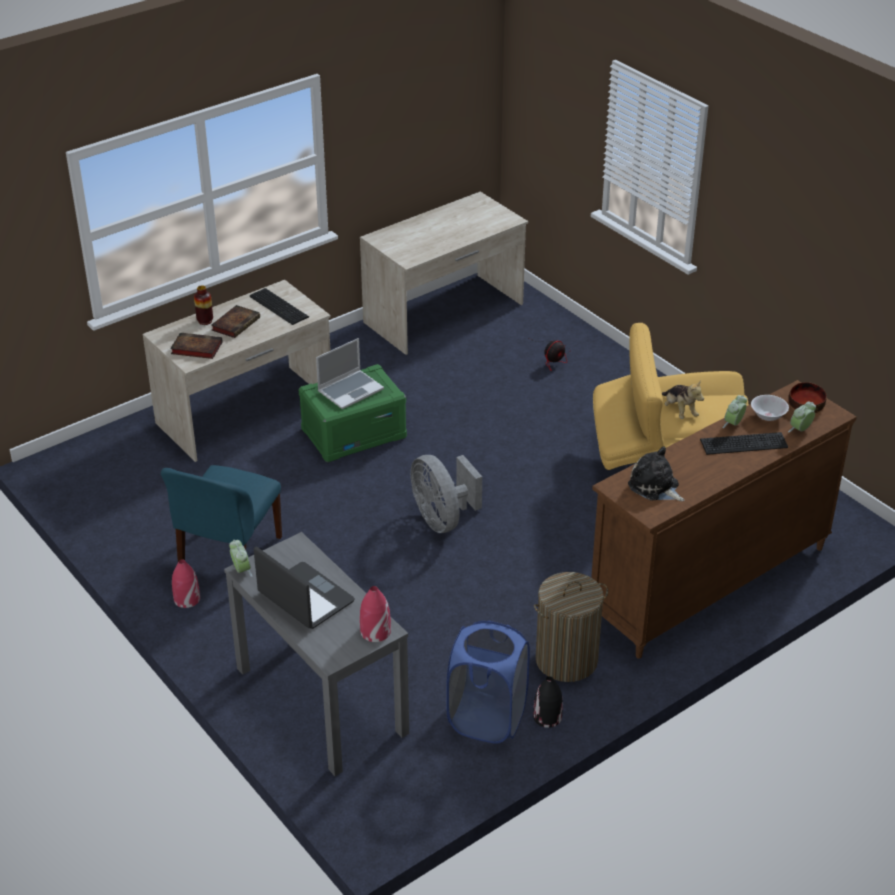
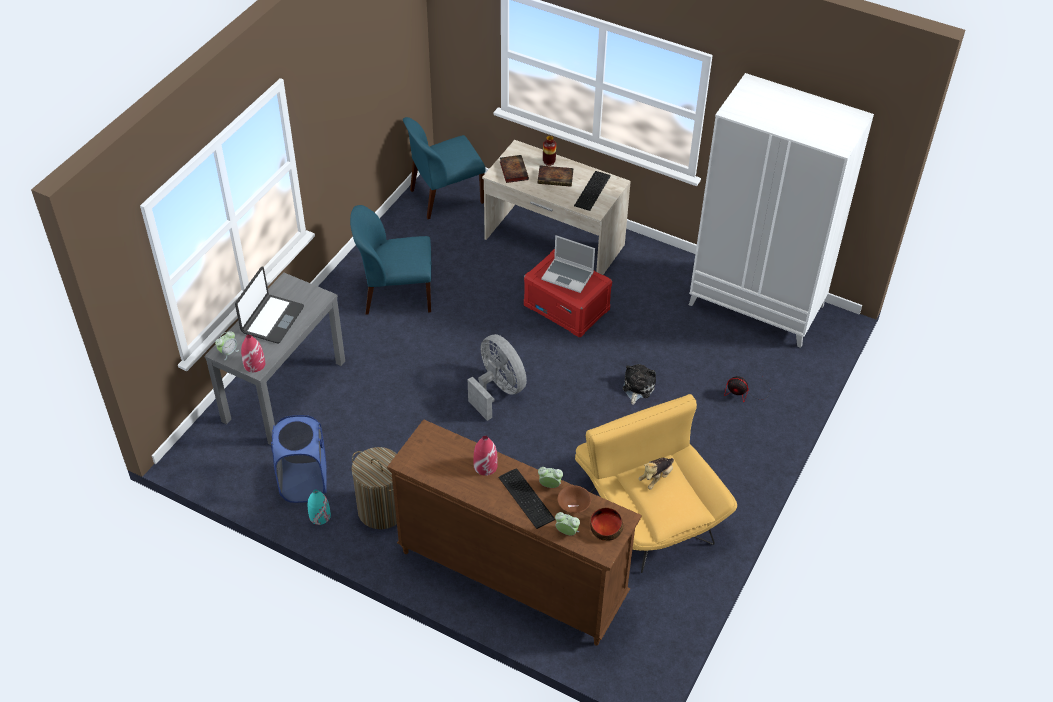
camera: 65 degrees right, 10 degrees up
(93, 472) = (445, 197): none -> blue chair
(186, 599) = (346, 290): red vase -> red vase (485, 466)
(241, 570) = (285, 280): alarm clock -> alarm clock (228, 352)
(354, 433) = (567, 307): green storage box -> red storage box
(442, 519) = (497, 390): grey fan -> grey fan turned 105 degrees clockwise
(444, 314) = (757, 305): beige desk -> white wardrobe
(547, 717) = (319, 516): black vase -> turquoise vase
(655, 487) = (439, 456): plush toy -> plush toy (637, 387)
(767, 416) = (573, 506): white bowl -> brown bowl

